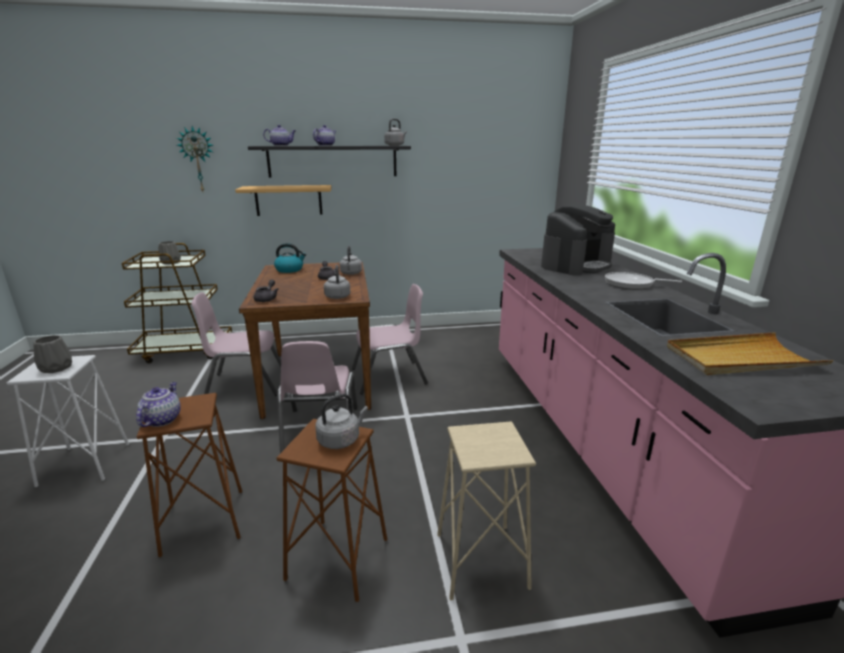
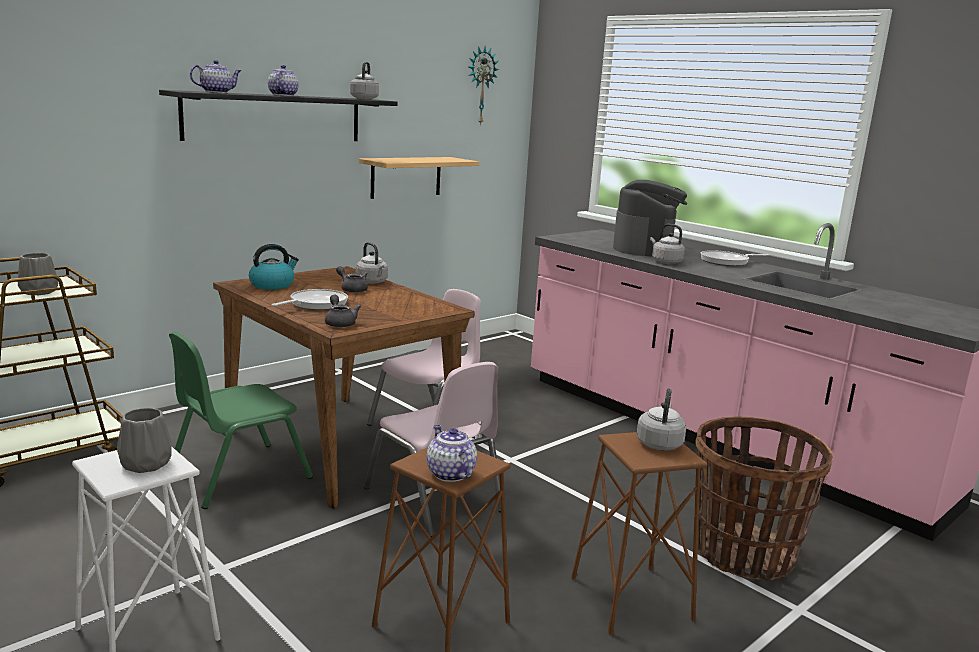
camera: 35 degrees left, 5 degrees down
(198, 160) = (62, 109): wall clock -> wall clock (480, 85)
(246, 384) = (238, 475): pink chair -> green chair
(283, 284) = (315, 304): none -> frying pan
(288, 200) = (208, 177): shelf -> shelf (406, 177)
(337, 296) = (423, 309): grey kettle -> grey kettle (665, 262)
(480, 561) = (743, 555): beige stool -> basket
(741, 359) = (900, 307): beige tray -> none

